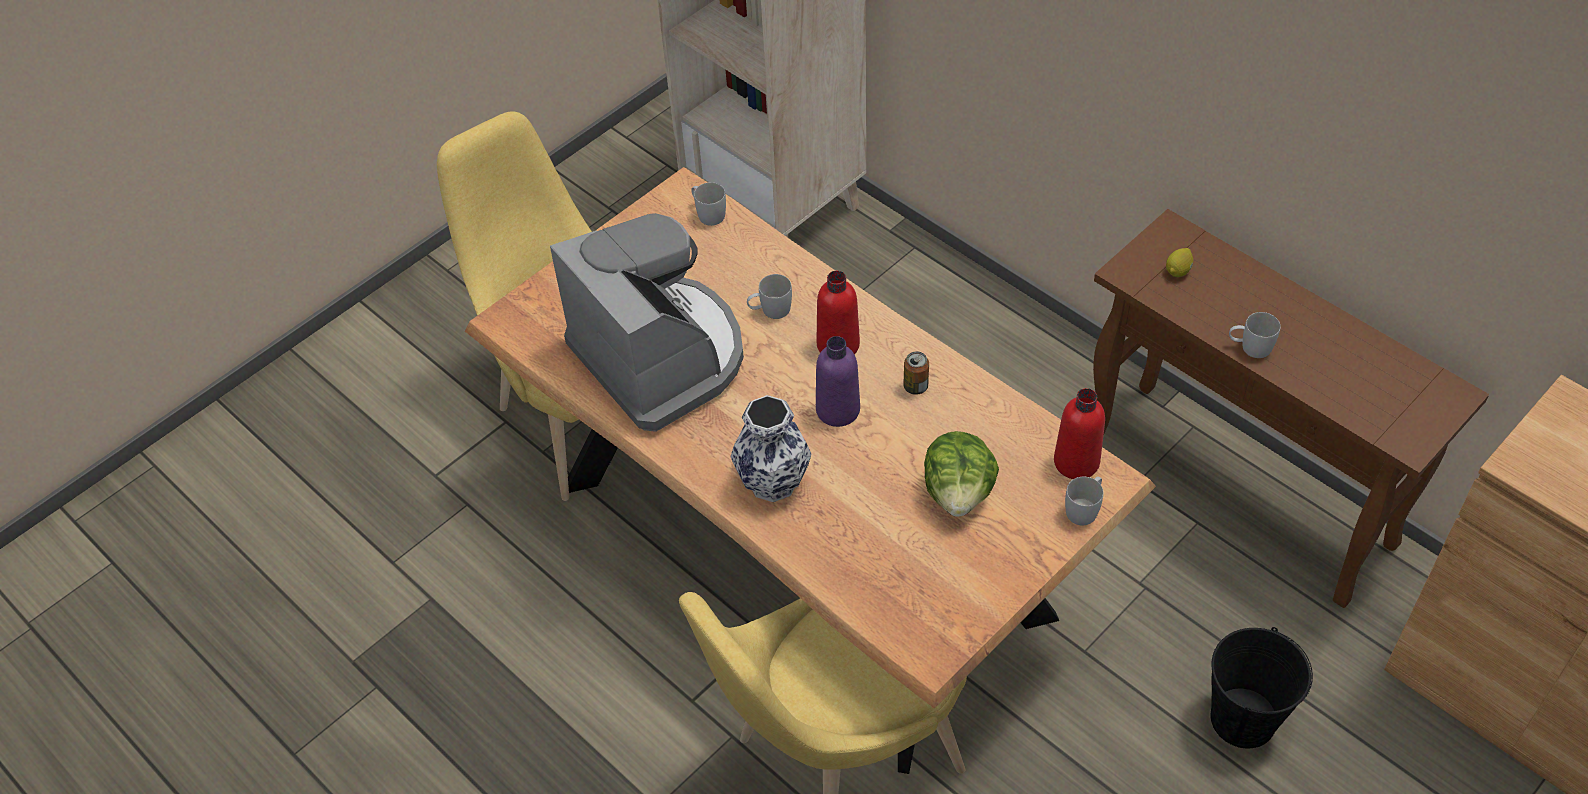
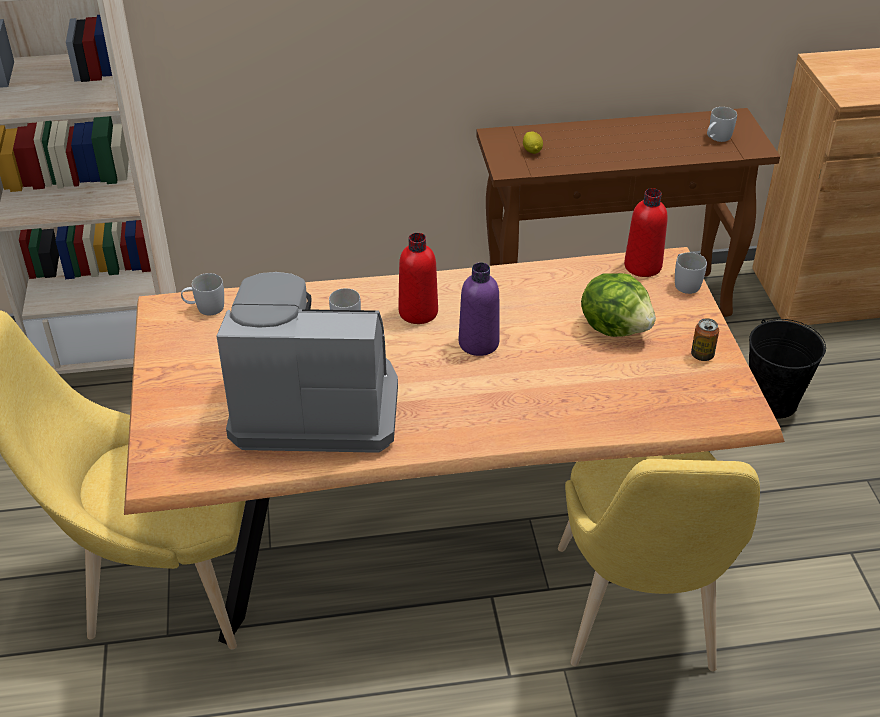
camera: 55 degrees left, 10 degrees down
(771, 481) = (508, 410): vase -> none
(915, 386) = (500, 298): can -> can (702, 355)
(1249, 347) = (623, 159): white mug -> white mug (717, 138)

